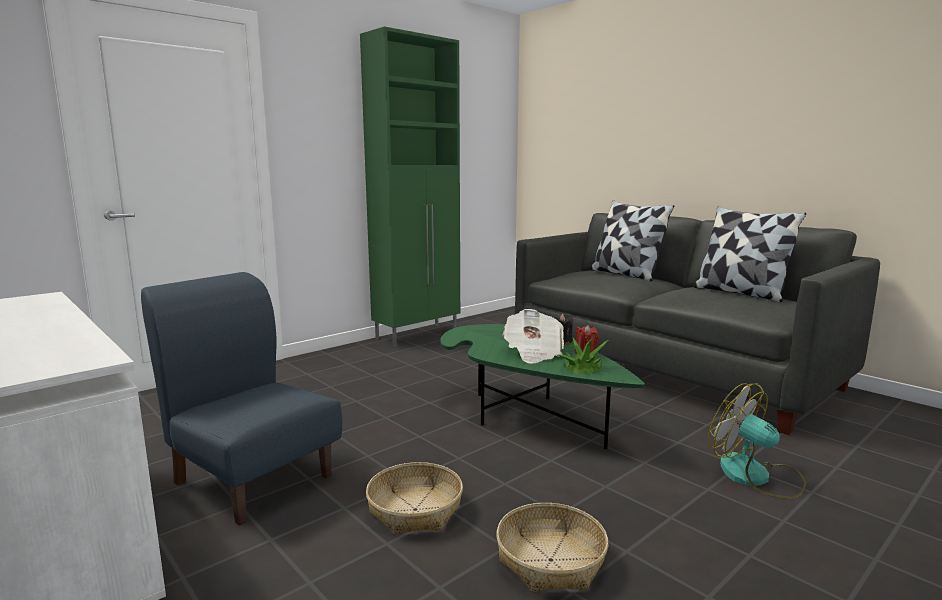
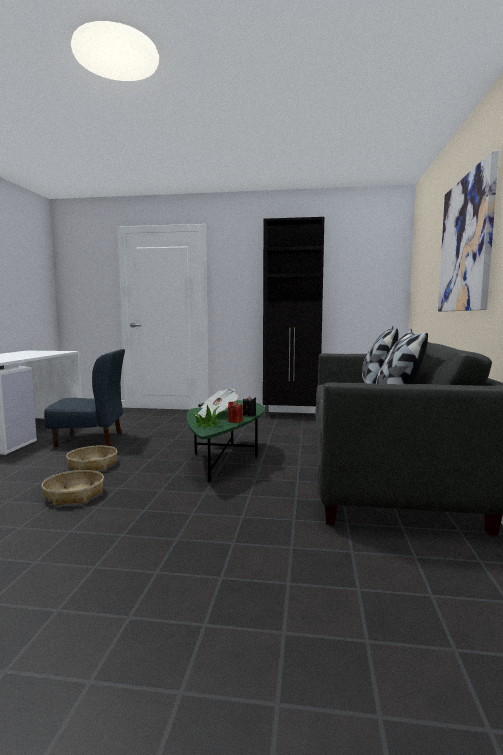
camera: 50 degrees right, 5 degrees down
(253, 478) = (90, 439): blue chair -> blue chair turned 90 degrees clockwise
(418, 334) = (292, 415): green cabinet -> black cabinet
(712, 113) = (466, 244): none -> picture
(756, 476) = (231, 523): fan -> none

